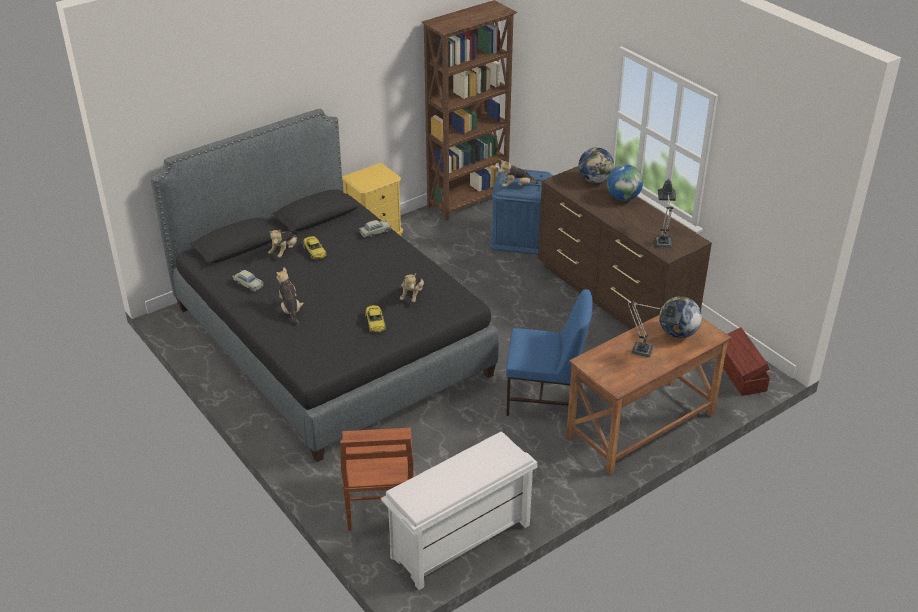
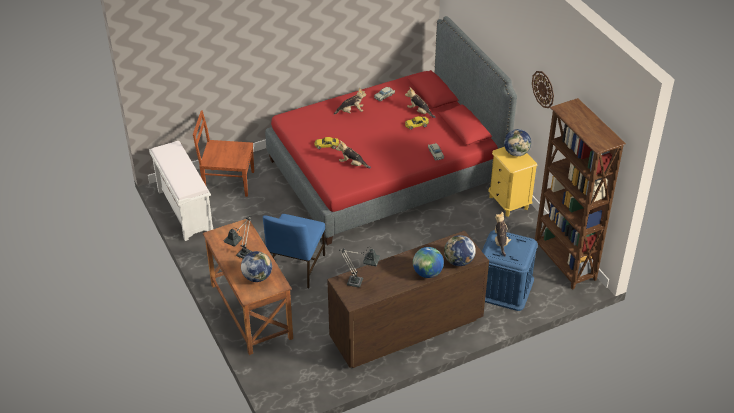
camera: 100 degrees right, 5 degrees up
(329, 340) = (386, 171): black bed -> red bed
(362, 71) = (543, 89): none -> wall clock
(364, 175) = (516, 153): none -> globe
(740, 375) = (287, 384): brown storage box -> none

